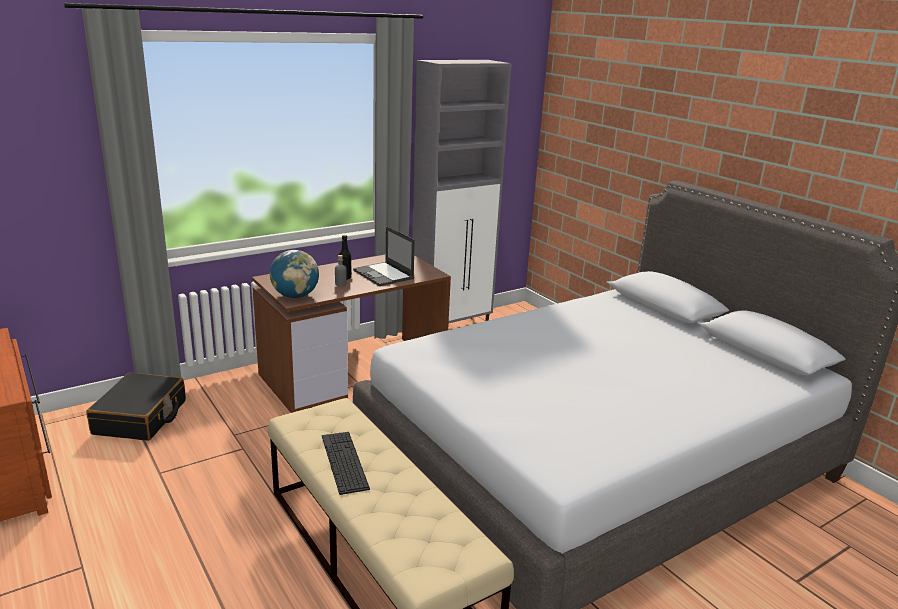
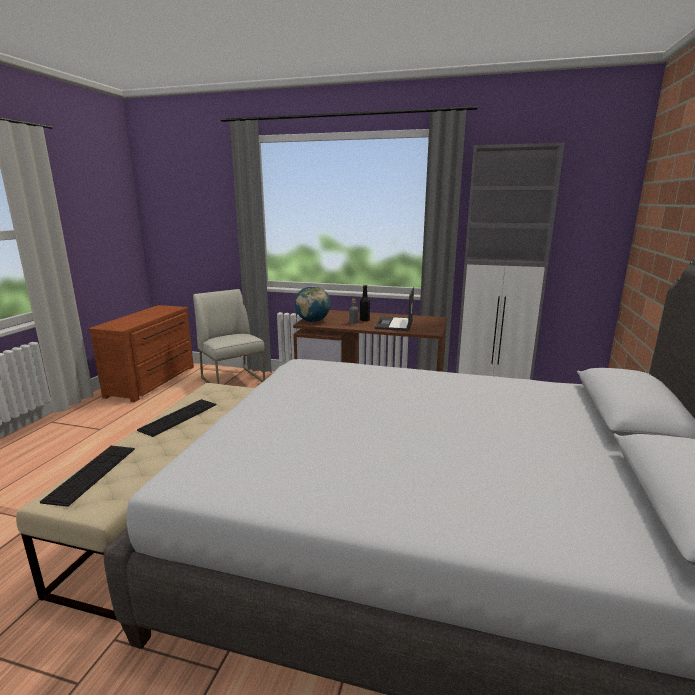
camera: 50 degrees right, 5 degrees down
(141, 417) = (233, 380): black suitcase -> white chair
(403, 544) = (92, 473): none -> keyboard

